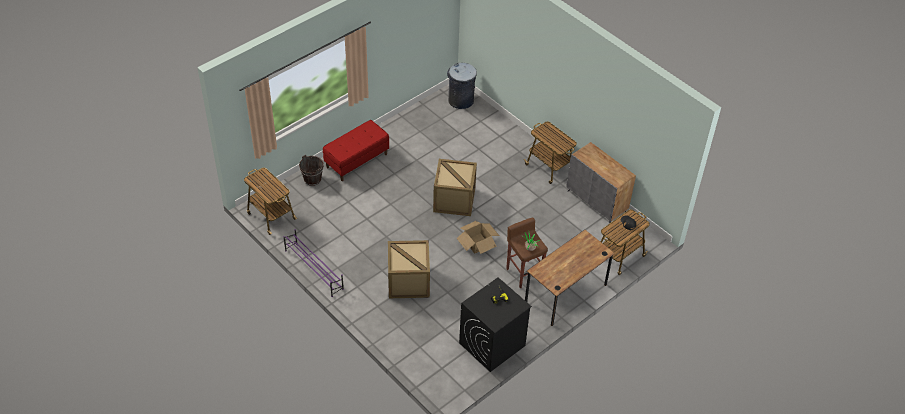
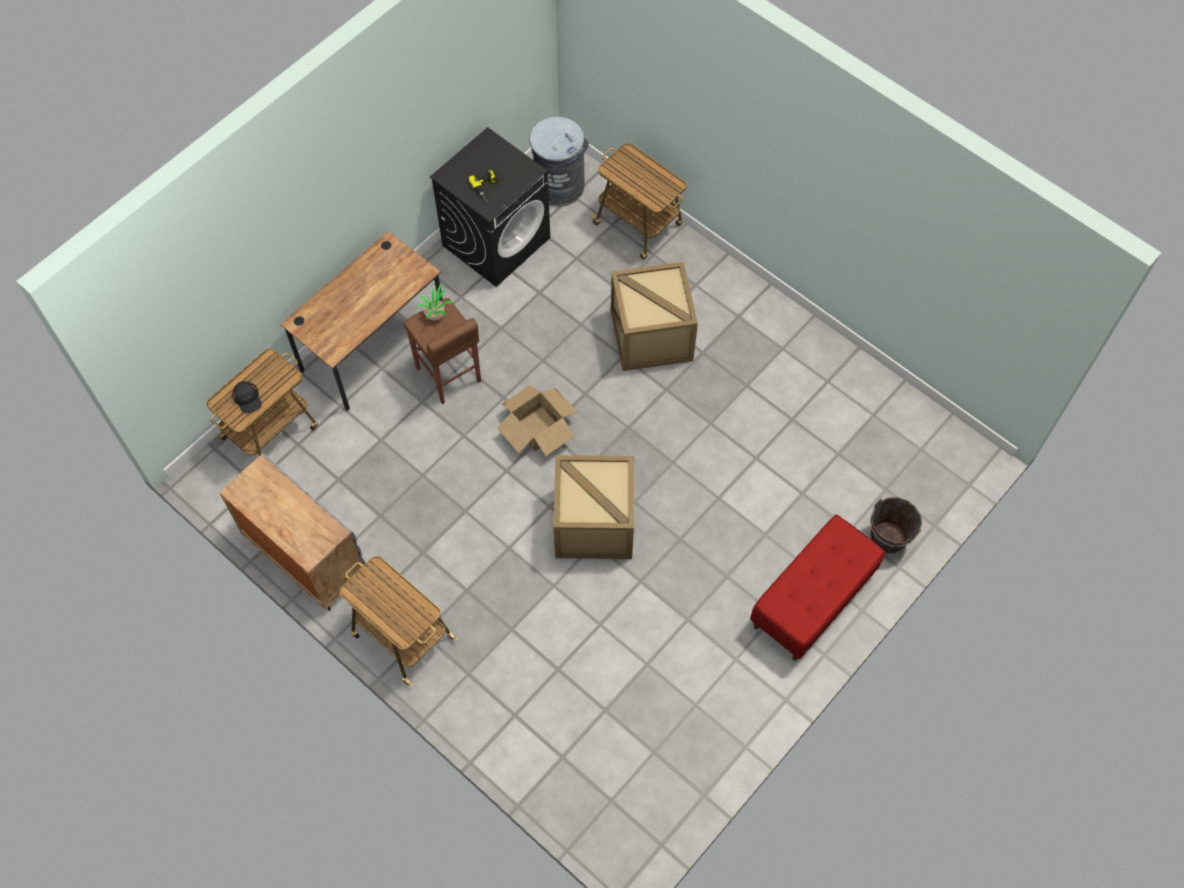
camera: 175 degrees right, 15 degrees up
(271, 215) = (938, 442): cart -> cart (639, 225)
(314, 269) = (822, 340): purple shoe rack -> none
(461, 100) = (615, 820): grey trash can -> grey trash can (559, 185)

